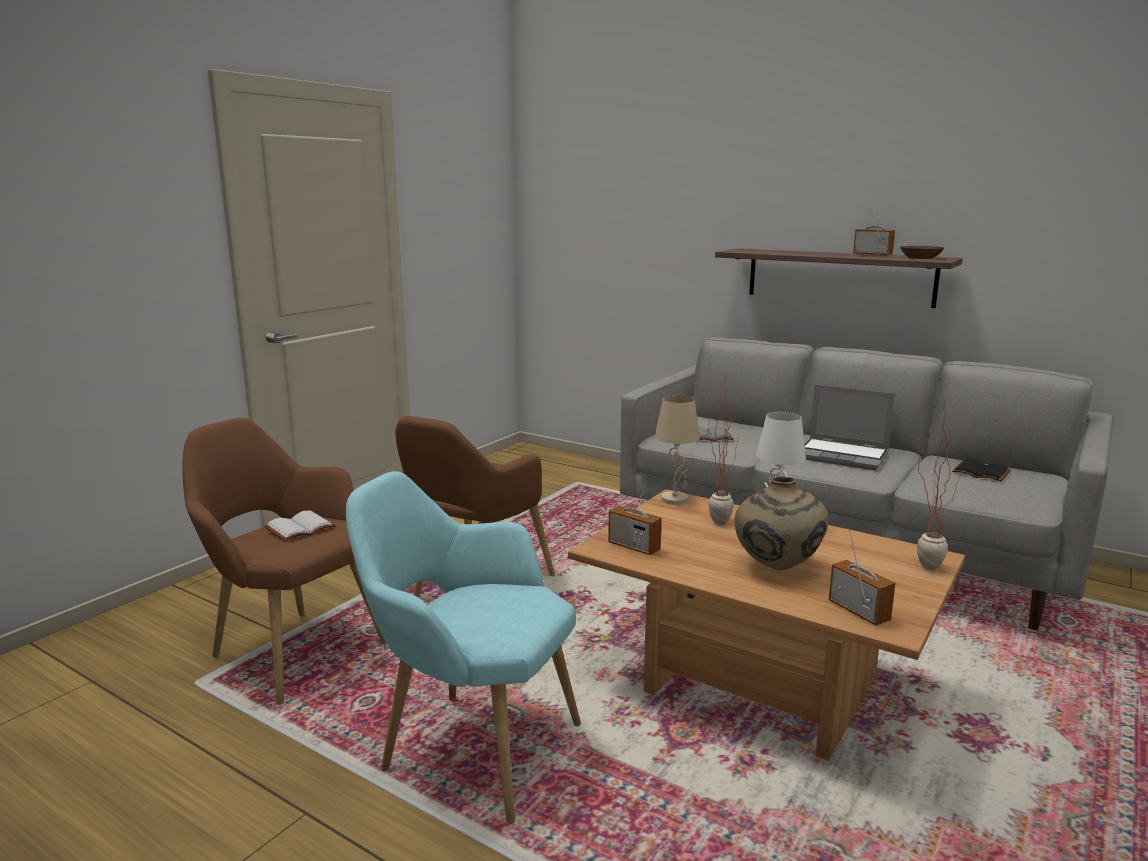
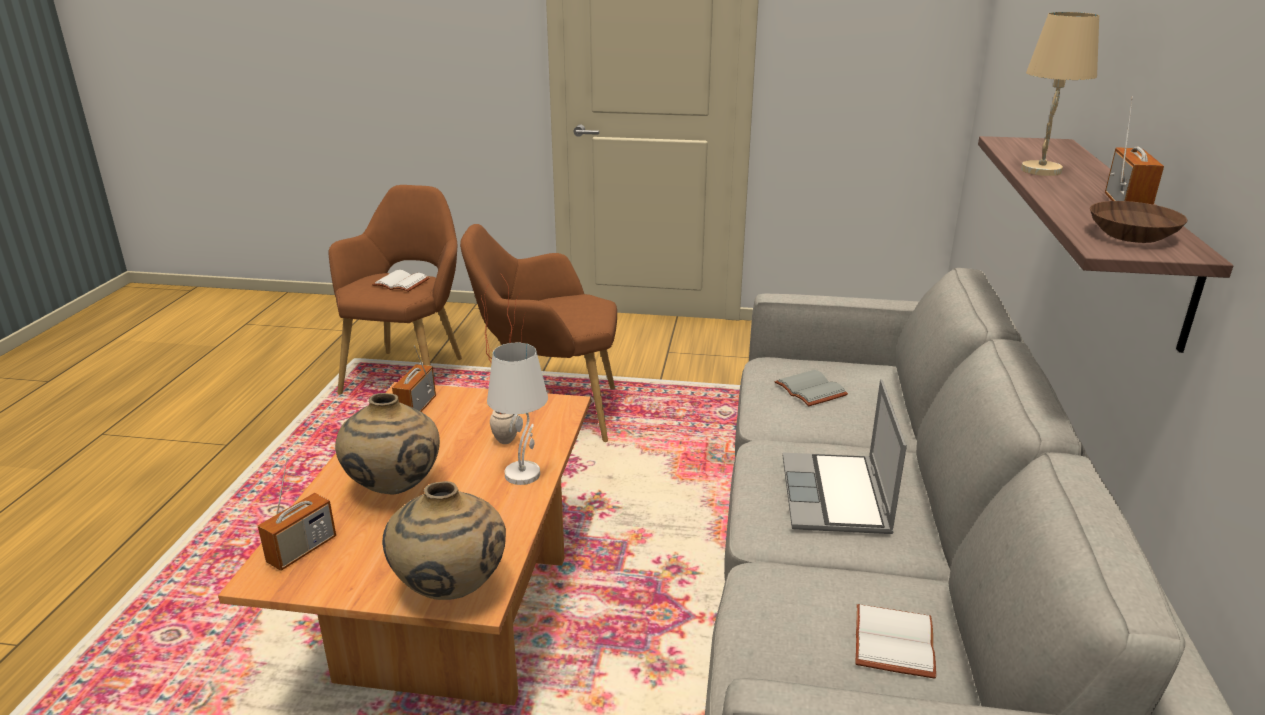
camera: 65 degrees right, 10 degrees up
(470, 747) = (309, 481): turquoise armchair -> none
(675, 499) = (558, 407): beige table lamp -> beige table lamp (1041, 171)
(925, 563) = (450, 591): potted plant -> beige vase
(982, 472) = (896, 644): black book -> white book

